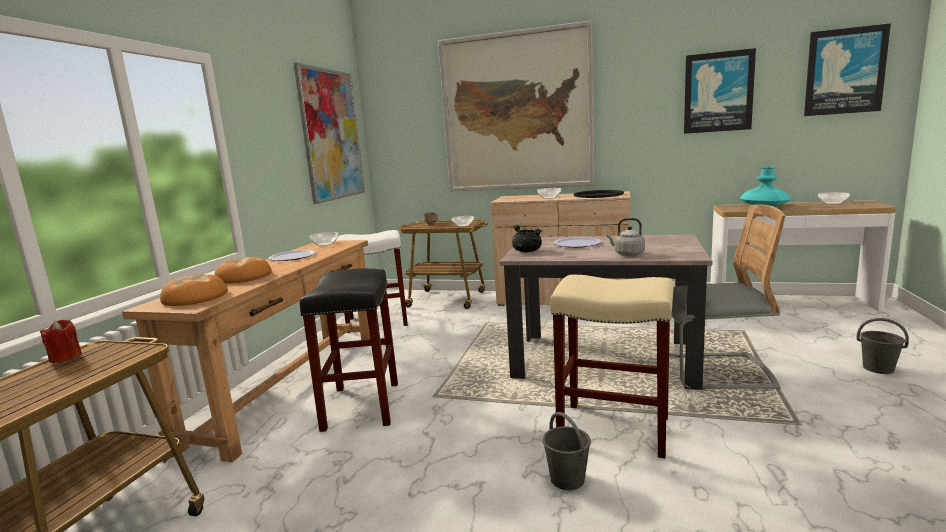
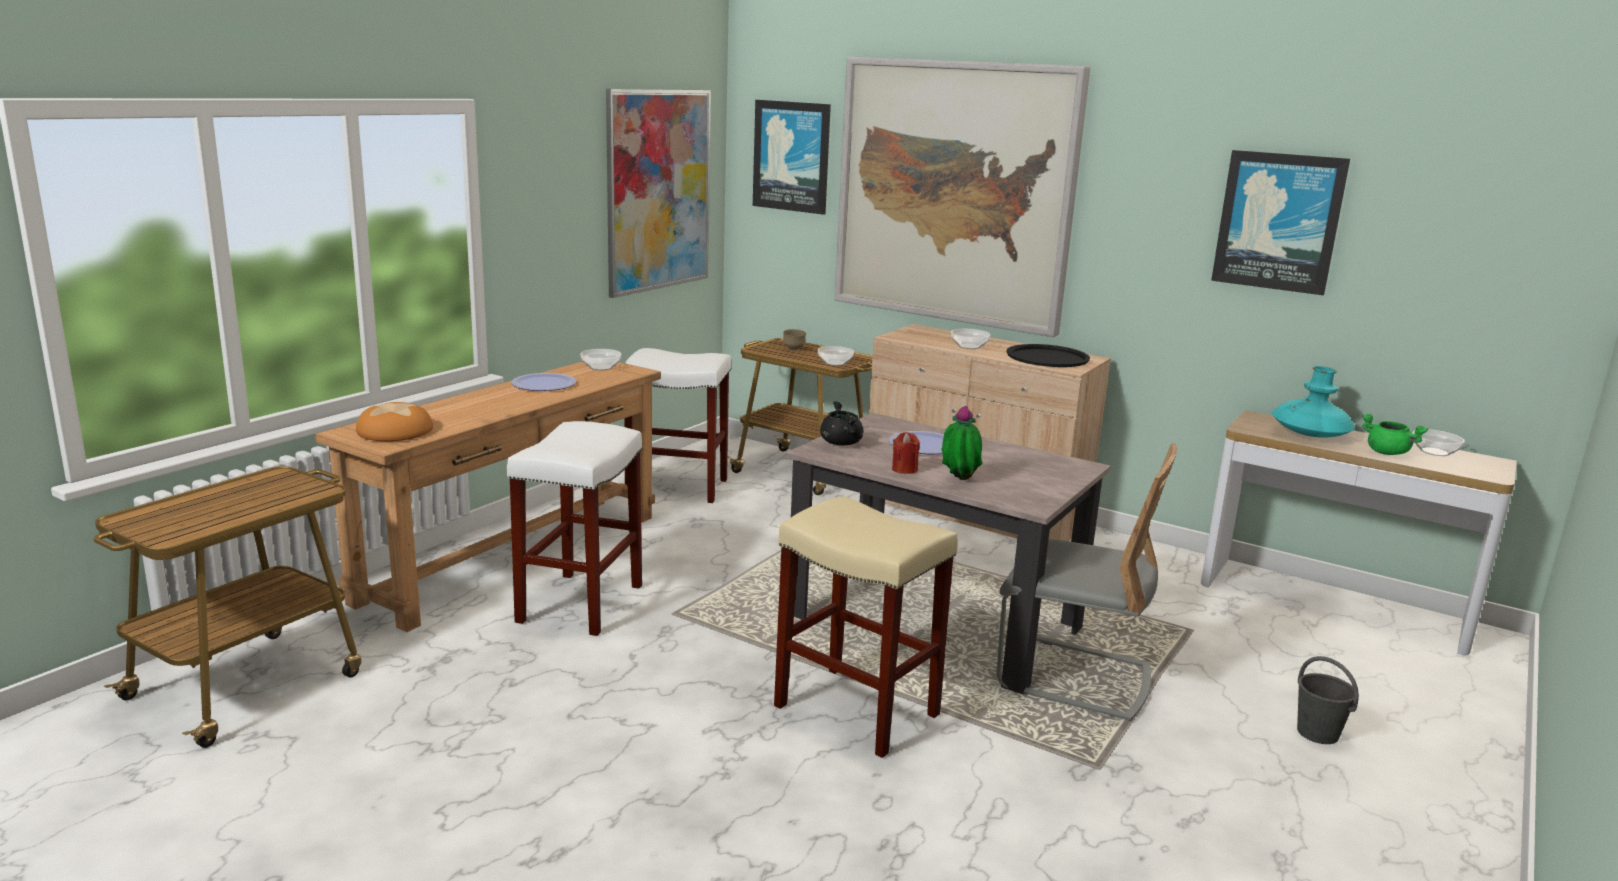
camera: 15 degrees right, 5 degrees up
(65, 357) = (248, 480): red candle -> red candle (904, 469)
(244, 277) = (464, 409): bread -> none
(362, 406) = (581, 604): black stool -> white stool
(567, 480) = (748, 748): grey bucket -> none
(627, 254) = (958, 480): grey kettle -> potted plant
(814, 206) = (1388, 453): none -> green cooking pot
(844, 71) = (1499, 227): picture -> picture (792, 156)

